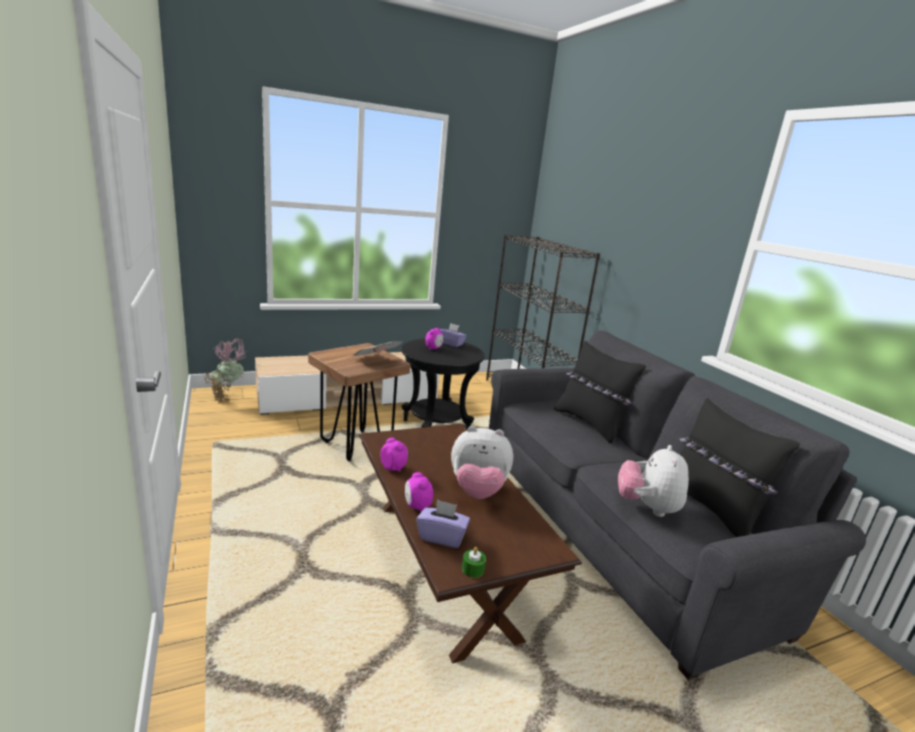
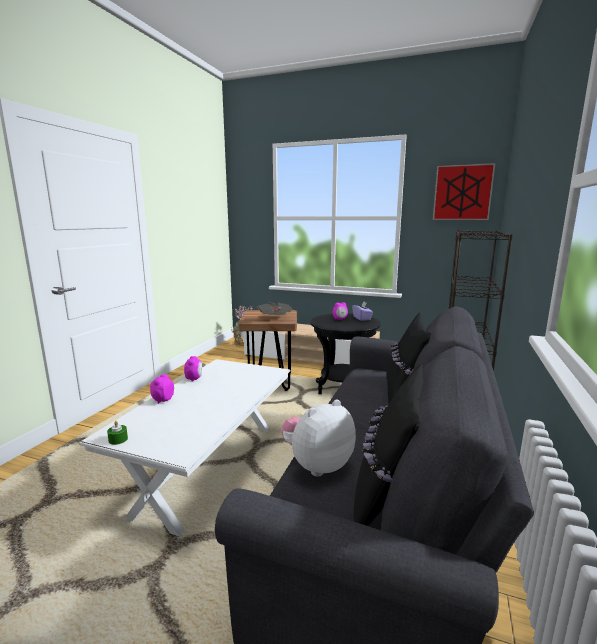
camera: 45 degrees right, 5 degrees down
(442, 536) = (141, 418): purple tissue box -> none
(444, 566) = (210, 467): brown coffee table -> white coffee table
(477, 491) = (213, 405): plush toy -> none
(501, 192) = (462, 192): none -> picture

